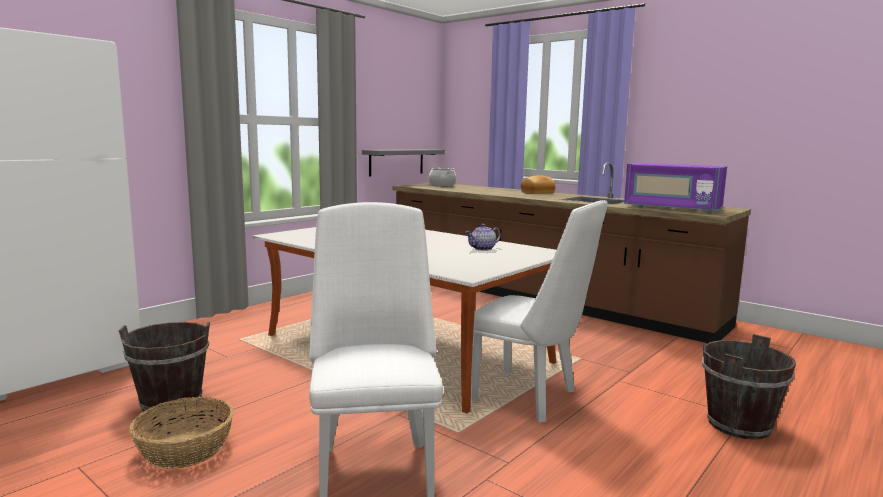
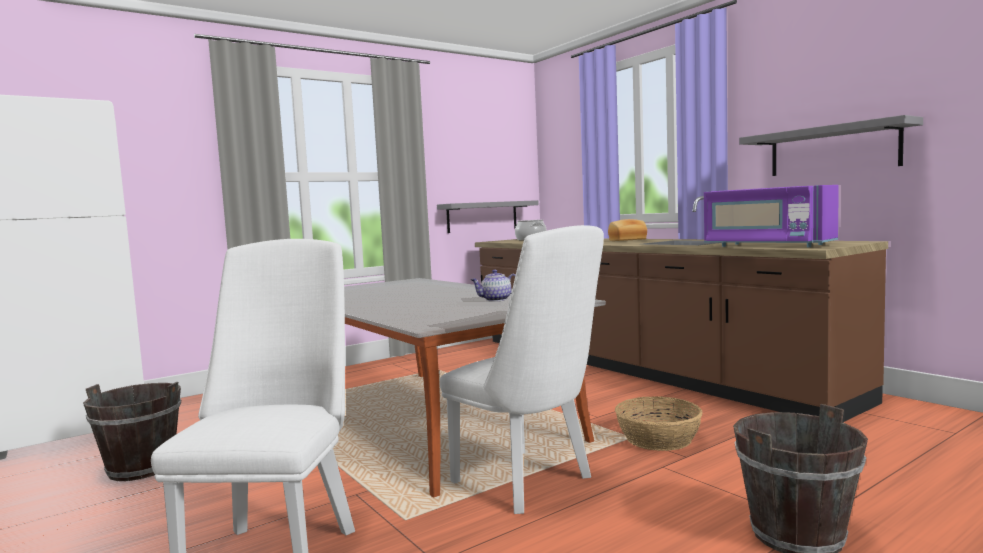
camera: 15 degrees right, 5 degrees down
(184, 449) = (106, 518): basket -> basket (657, 439)
(710, 135) = (832, 150): none -> grey shelf

